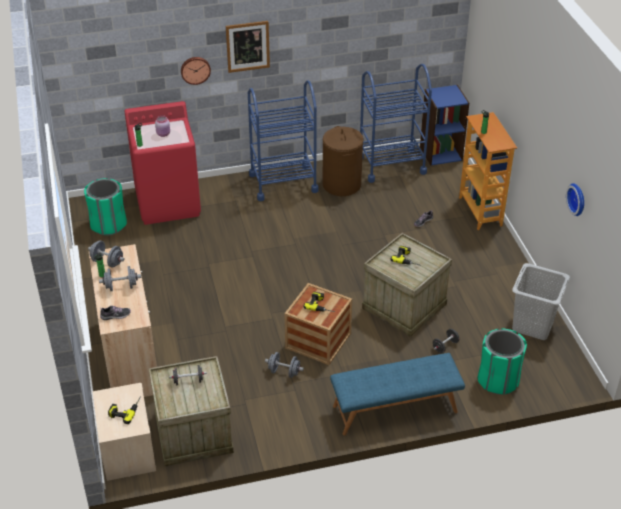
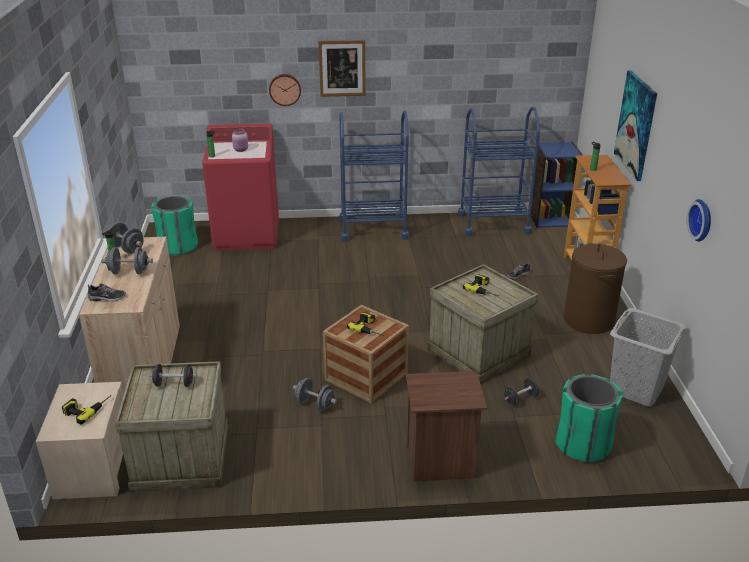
camera: 10 degrees right, 10 degrees down
(342, 184) = (435, 235): brown laundry basket -> brown laundry basket (589, 320)
(395, 409) = (441, 463): blue bench -> brown nightstand
(518, 98) = (636, 125): none -> picture

